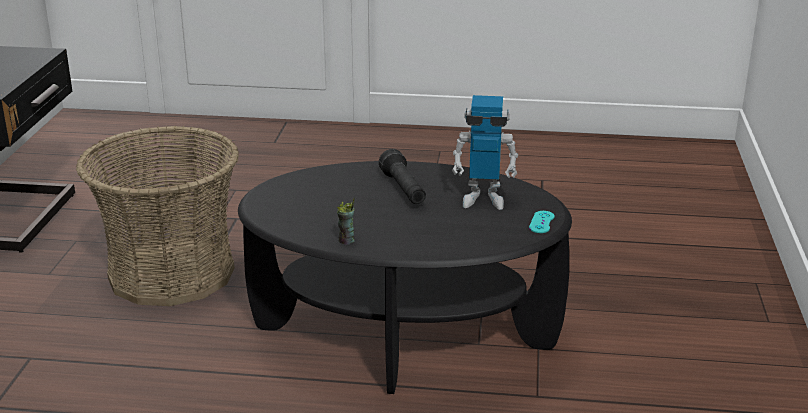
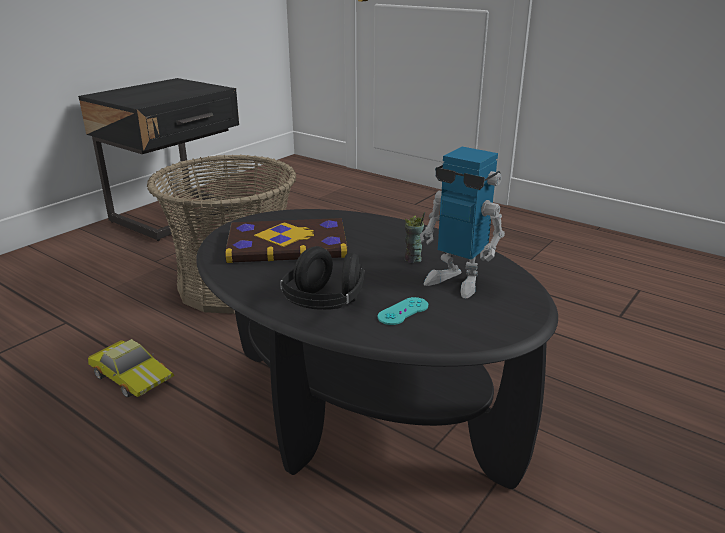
camera: 30 degrees right, 0 degrees up
(169, 377) = (133, 375): none -> toy car
(324, 204) = (287, 243): none -> book
(346, 241) = (257, 286): cup -> cup (413, 259)
(404, 190) = (381, 249): black flashlight -> none
(411, 239) = (324, 303): none -> black headphones
(541, 222) = (500, 328): turquoise game controller -> turquoise game controller (403, 311)

